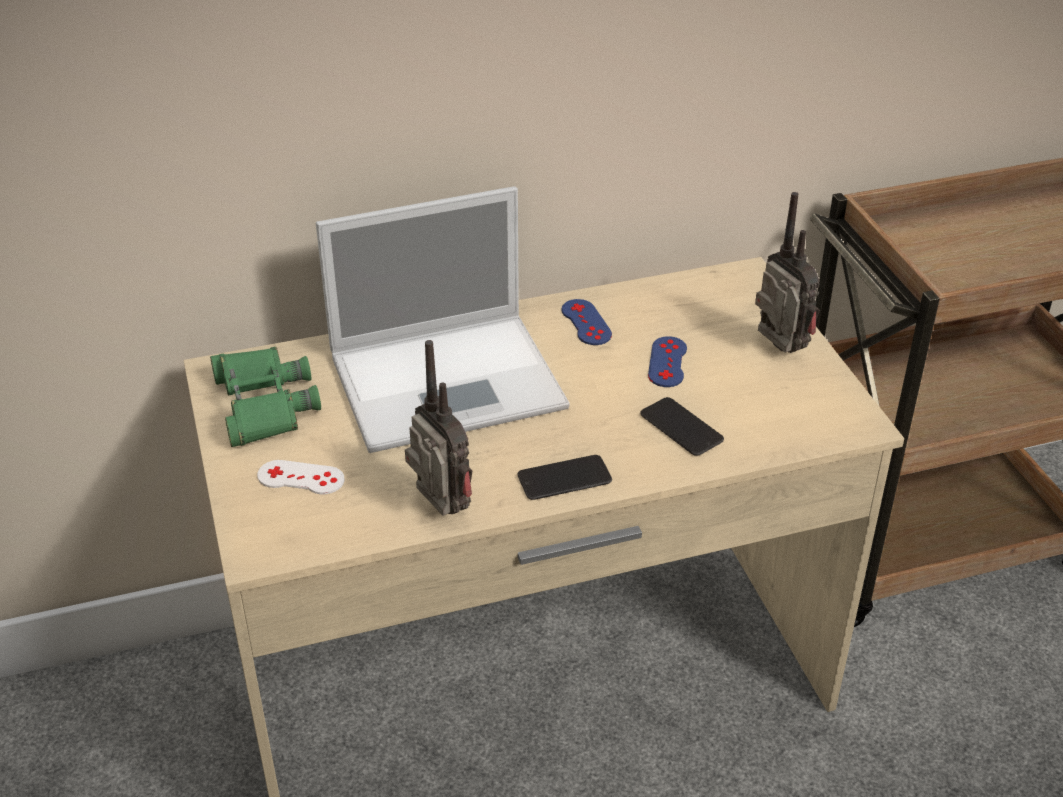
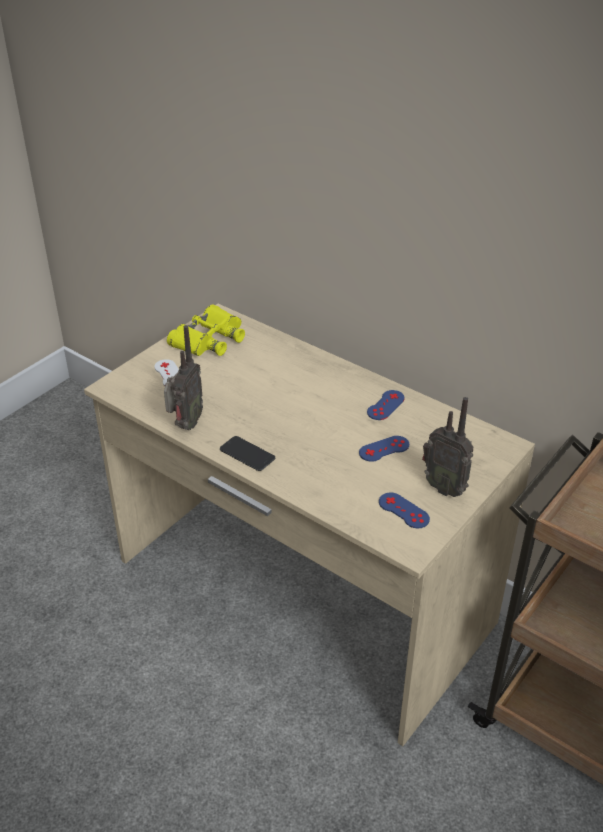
camera: 55 degrees right, 0 degrees up
(263, 404) = (209, 339): green binoculars -> yellow binoculars
(451, 380) = (286, 383): laptop -> none
(681, 427) = (331, 478): phone -> none
(778, 350) = (445, 487): radio -> radio turned 105 degrees clockwise
(791, 399) = (403, 510): none -> blue game controller

